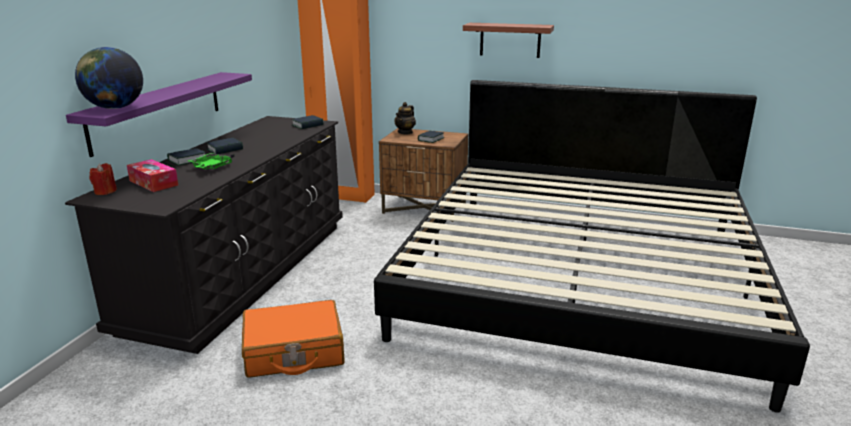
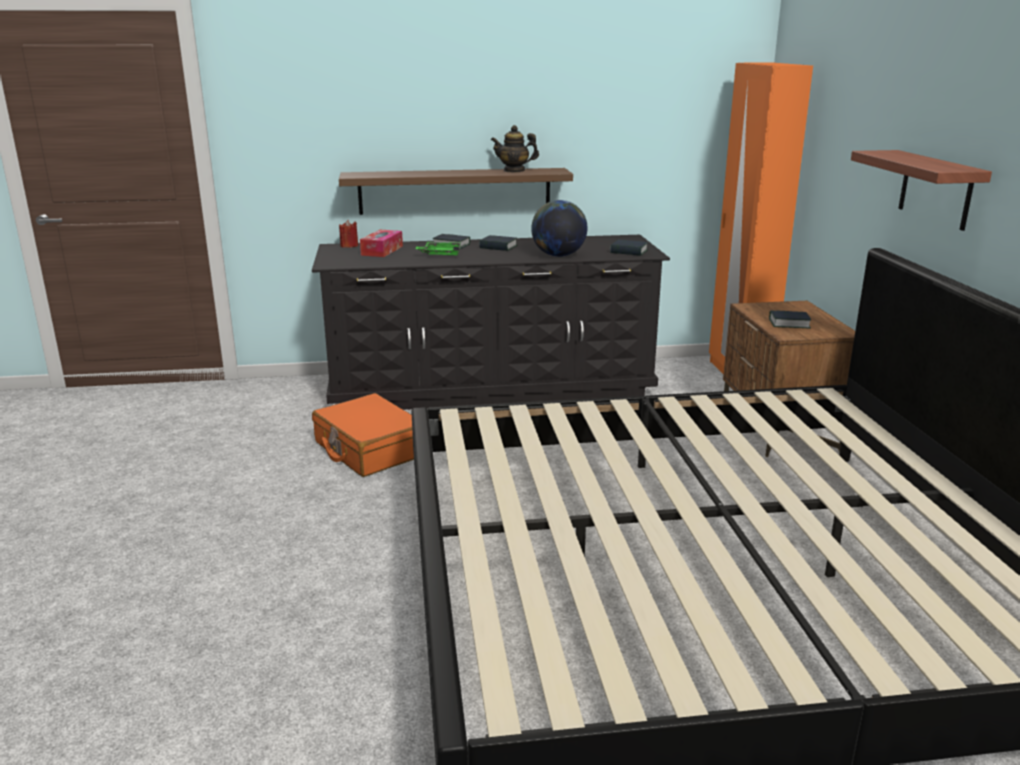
camera: 65 degrees right, 0 degrees up
(115, 108) = (373, 174): globe -> globe (558, 255)
(158, 110) = (455, 191): purple shelf -> brown shelf
(405, 132) = (793, 307): teapot -> teapot (514, 170)

